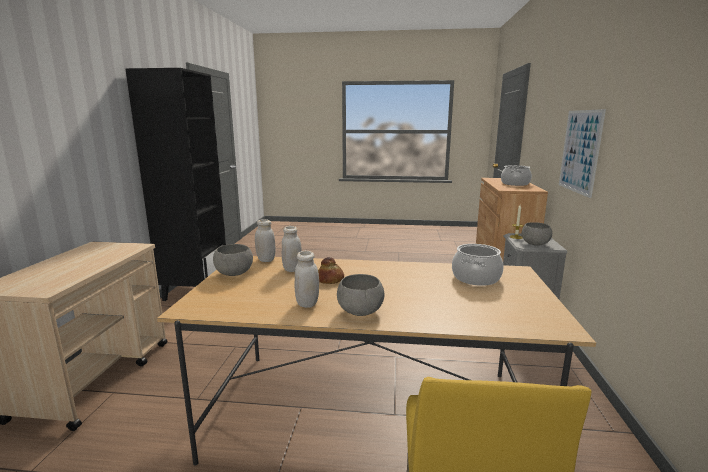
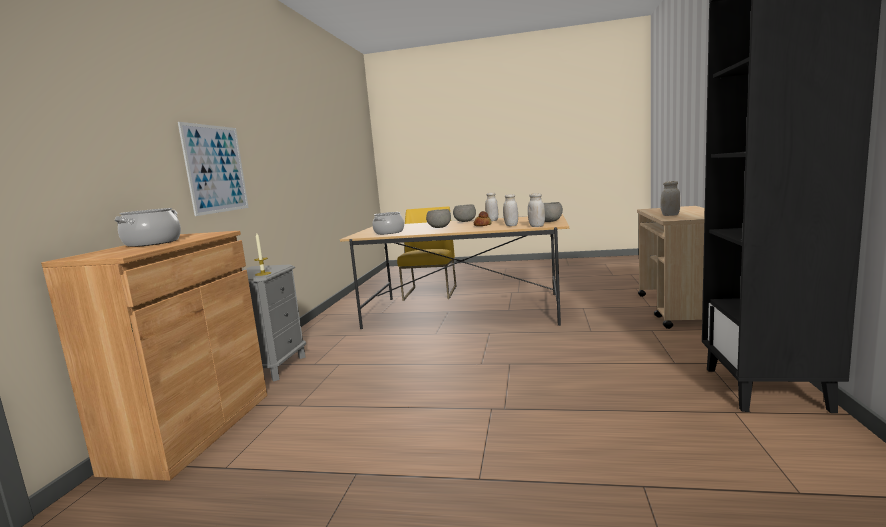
camera: 175 degrees left, 5 degrees down
(108, 256) = (670, 215): none -> white jar
(535, 244) = (265, 268): grey bowl -> grey bowl (439, 227)

